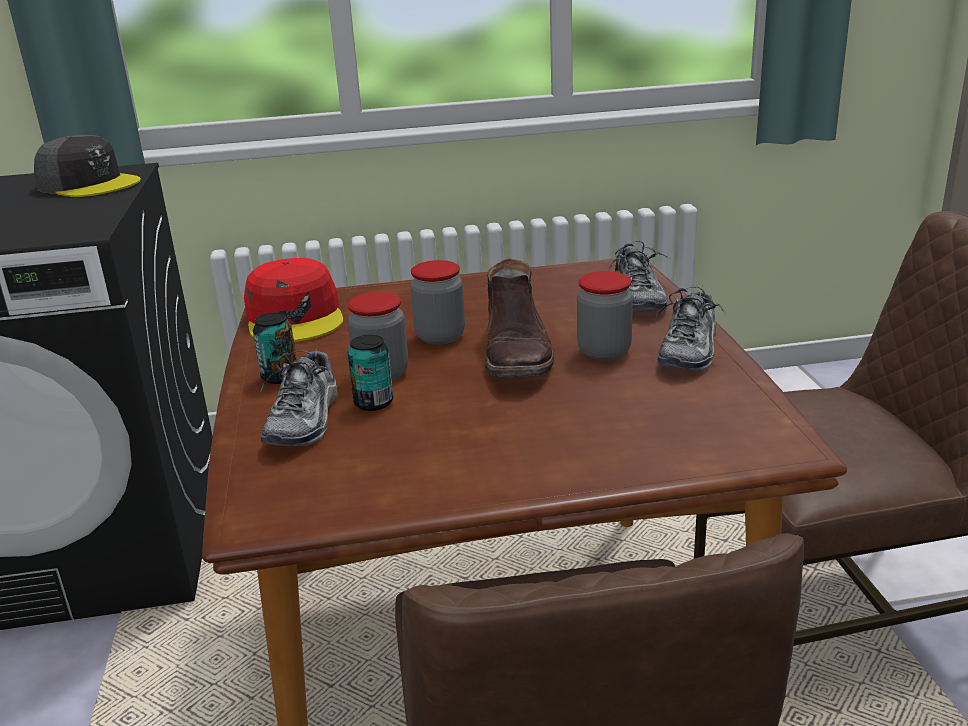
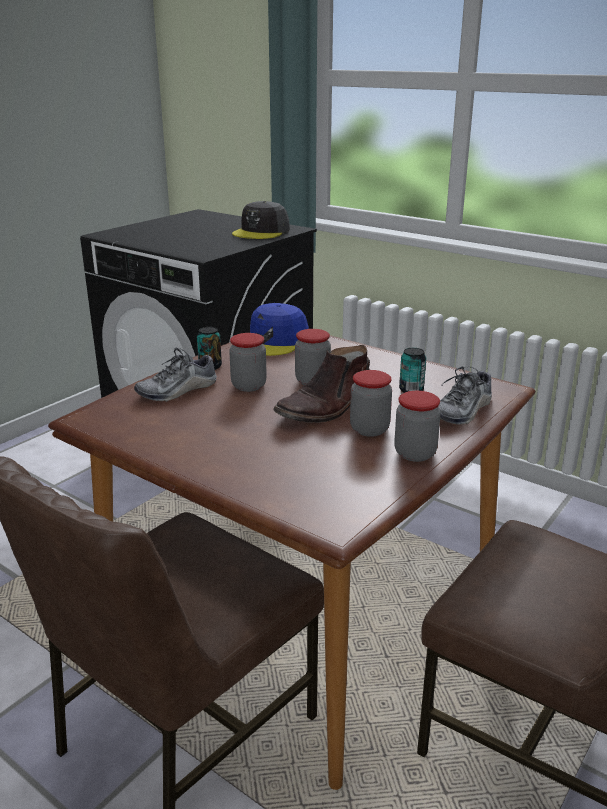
camera: 45 degrees right, 0 degrees up
(89, 184) = (261, 232): grey cap -> grey cap turned 45 degrees clockwise
(295, 317) = (274, 341): red cap -> blue cap
(373, 403) = (217, 397): can -> can (411, 390)
(689, 351) = (415, 453): shoe -> jar

